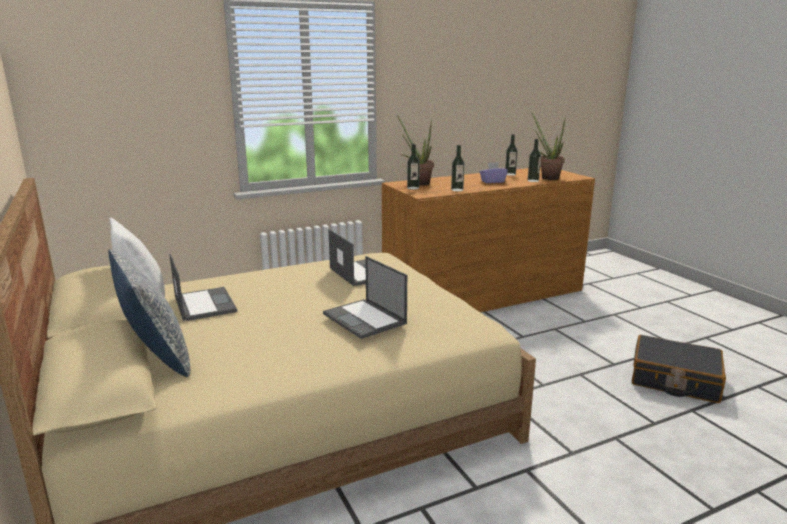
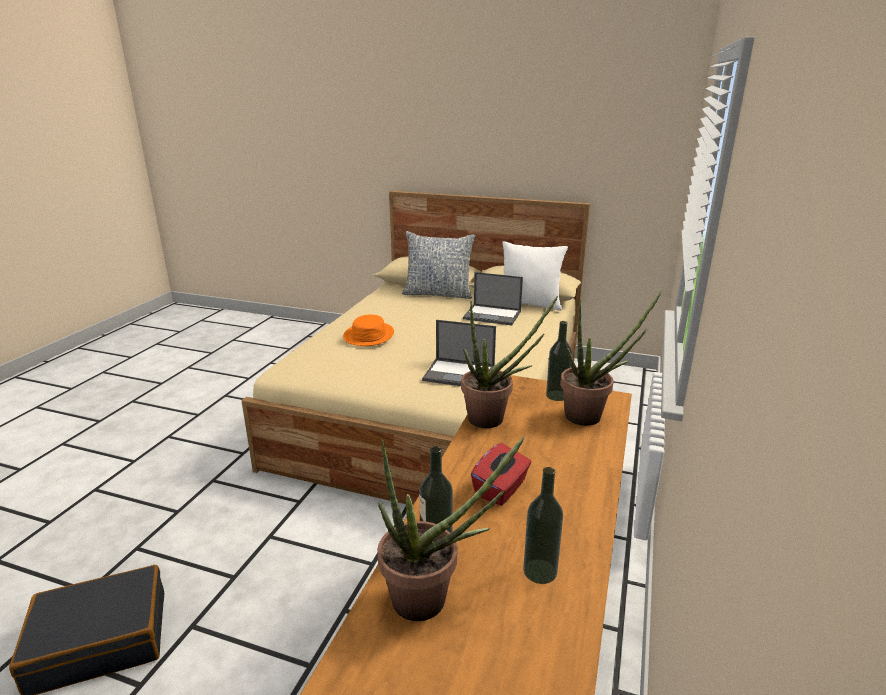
camera: 135 degrees right, 5 degrees up
(365, 319) = (368, 335): laptop -> orange hat
(457, 190) = (494, 419): bottle -> potted plant
(492, 181) = (501, 489): purple tissue box -> red tissue box

